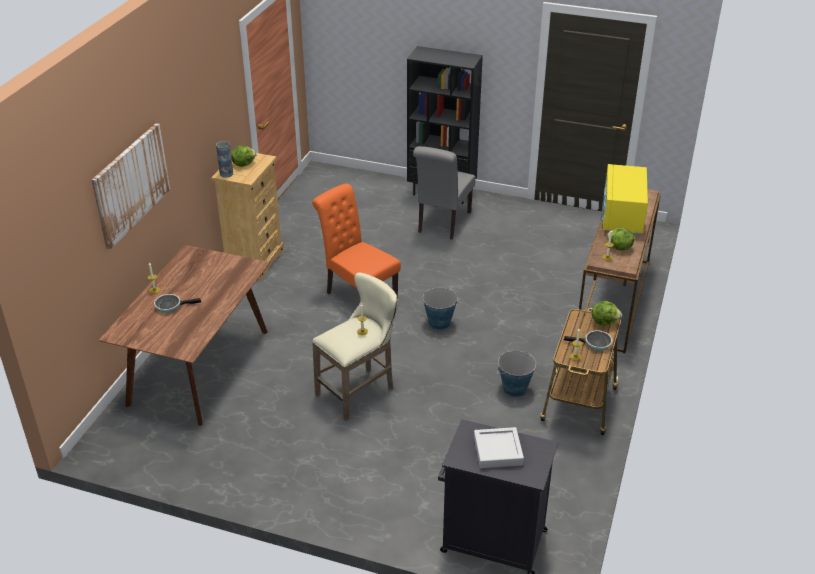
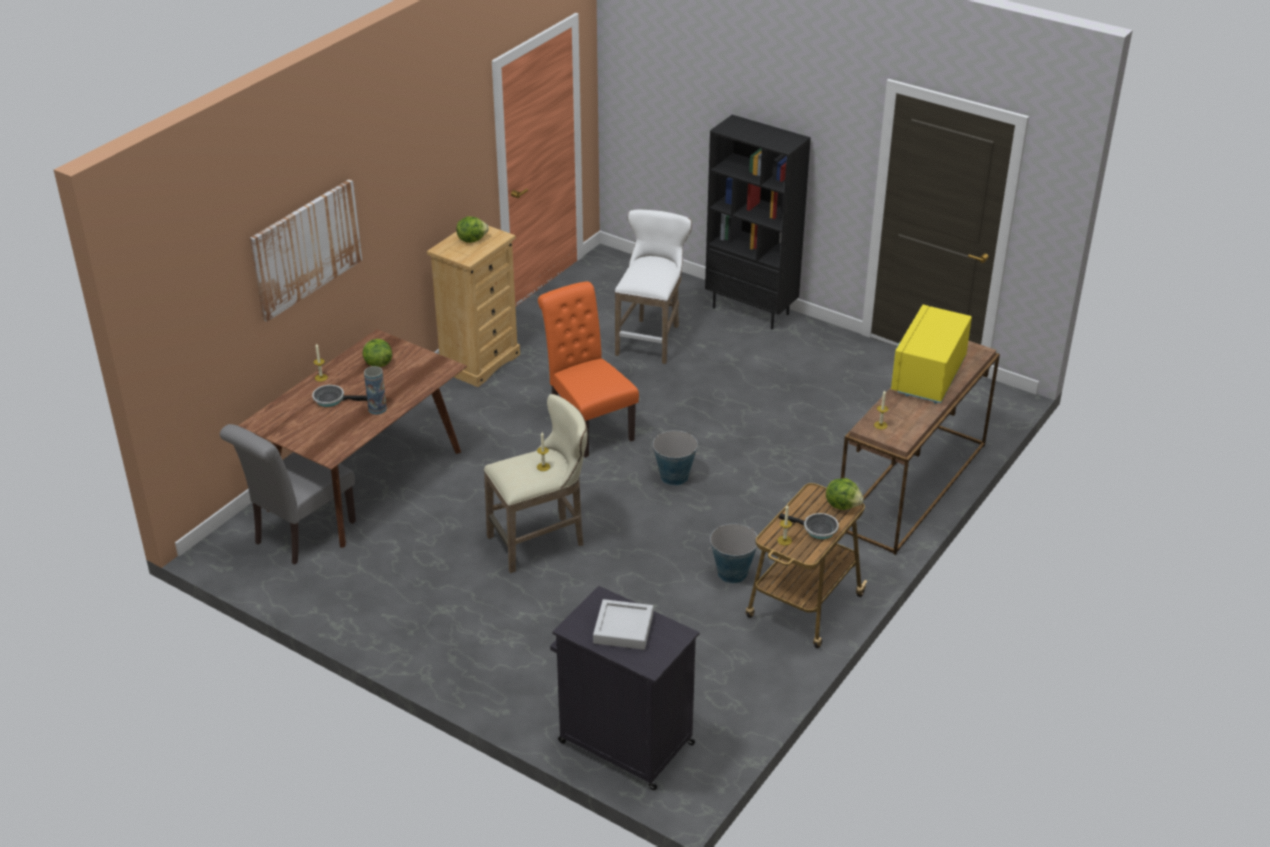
camera: 15 degrees right, 0 degrees up
(226, 174) = (446, 249): vase -> vase (377, 409)
(378, 223) = (651, 338): none -> white stool
(442, 224) = (734, 351): grey chair -> grey chair (300, 535)
(619, 248) = (902, 415): lettuce -> lettuce (377, 363)

